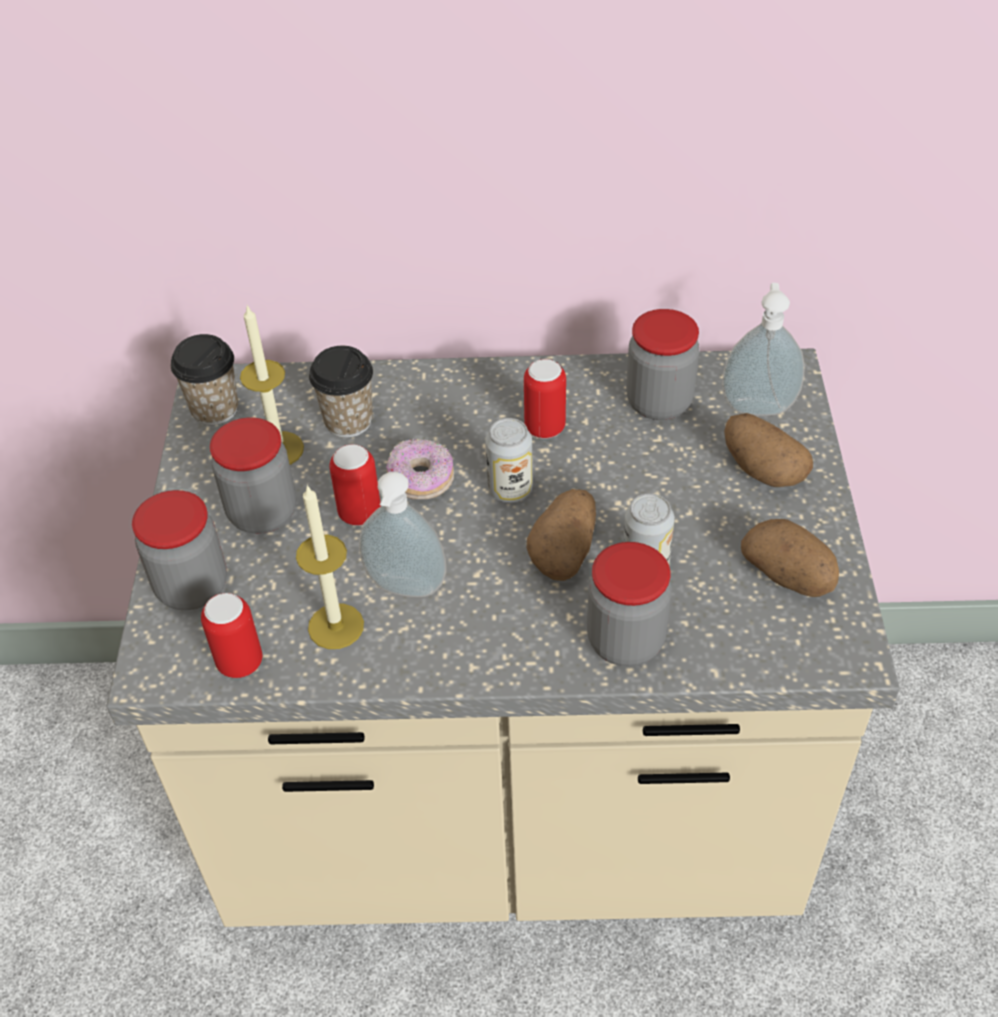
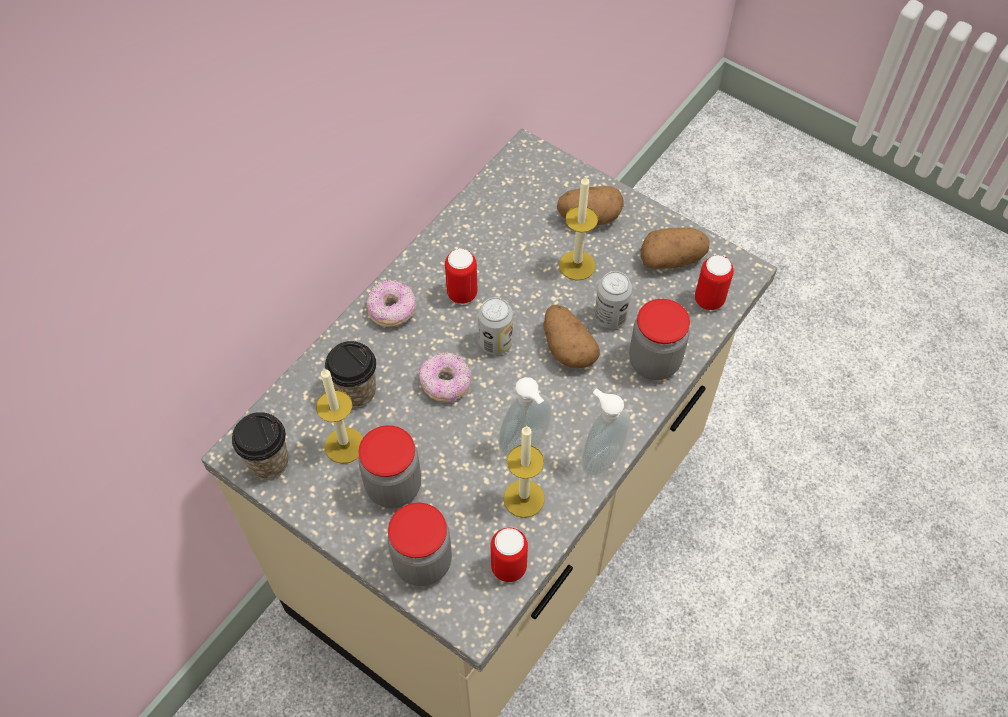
camera: 55 degrees left, 10 degrees up
(360, 513) = (443, 432): can -> can (709, 300)
(469, 389) = (392, 310): none -> donut
(659, 402) = (495, 226): jar -> none
(683, 497) = (577, 265): none -> candle
(757, 405) = (541, 184): soap dispenser -> soap dispenser (600, 457)

